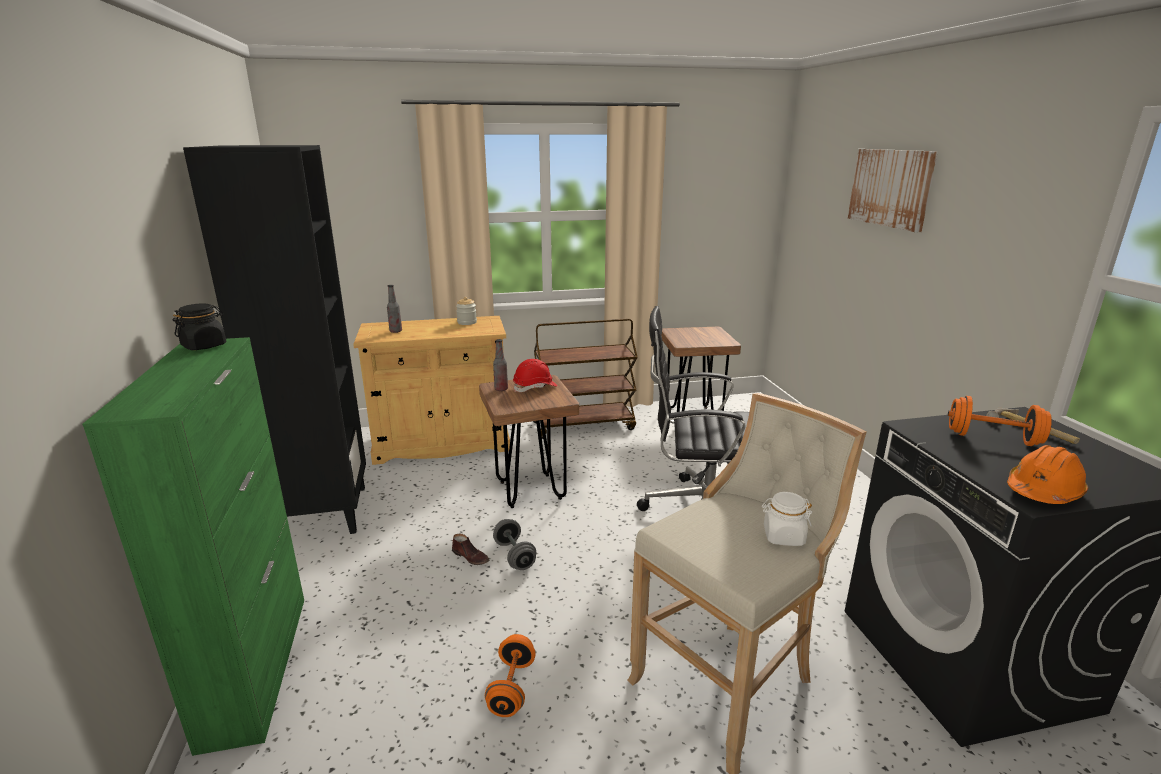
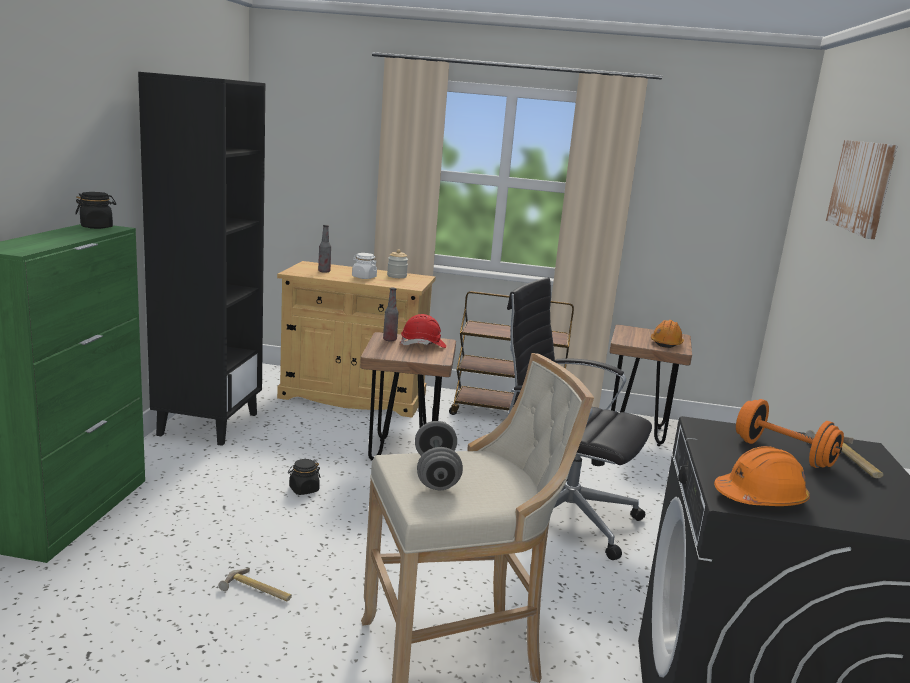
camera: 20 degrees right, 5 degrees down
(471, 557) = (303, 489): brown shoe -> black jar
(511, 688) = (256, 592): orange dumbbell -> hammer
(514, 555) = (343, 499): grey dumbbell -> grey dumbbell (436, 474)
(713, 338) = (666, 343): none -> orange hard hat
(783, 536) = (500, 492): white jar -> white jar (364, 277)

